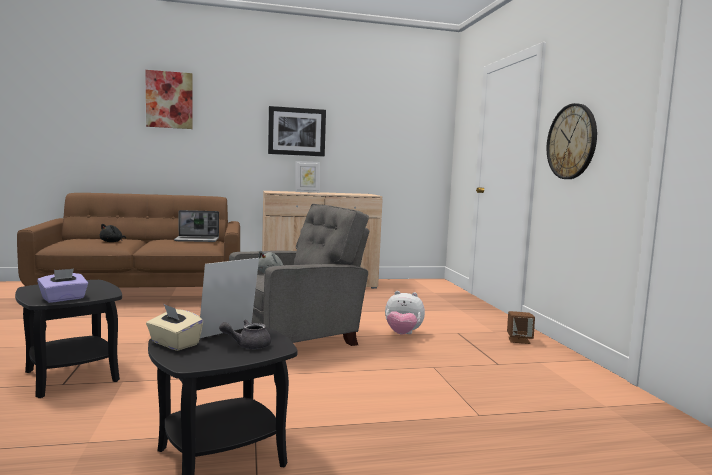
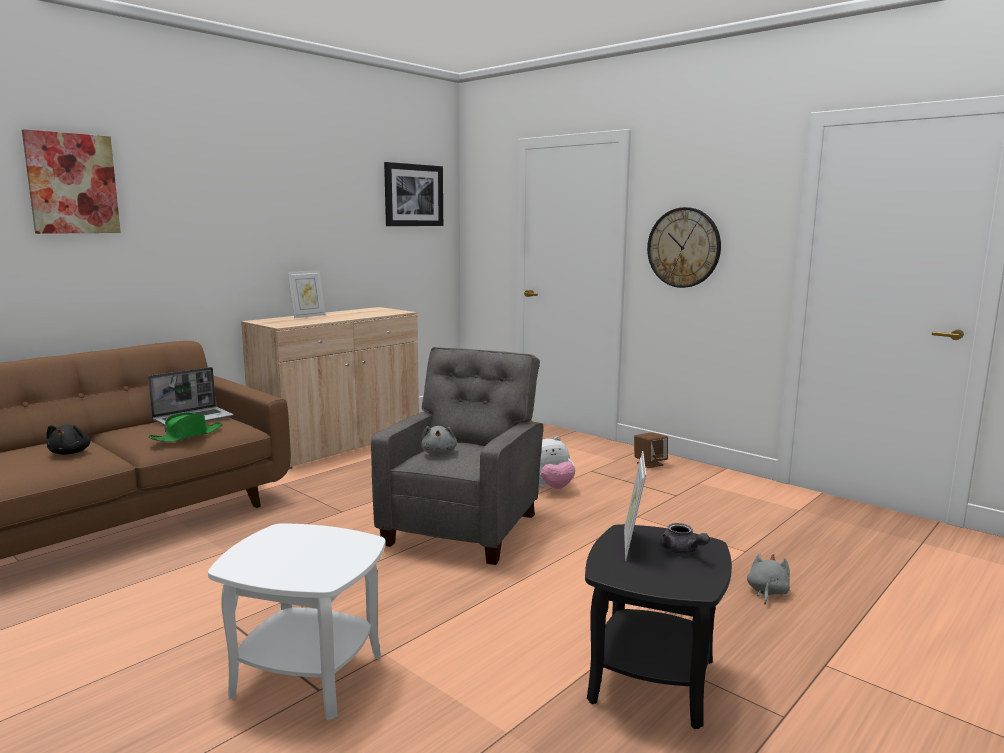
camera: 35 degrees left, 5 degrees up
(64, 299) = (337, 567): purple tissue box -> none
(72, 376) = (307, 676): black side table -> white side table
(173, 244) = (187, 436): none -> green hat
(174, 344) = (626, 574): beige tissue box -> none
(248, 345) = (682, 551): grey teapot -> grey teapot turned 60 degrees counterclockwise
(297, 131) = (278, 226): picture -> picture (413, 195)
(435, 446) = (767, 592): none -> grey plush toy

